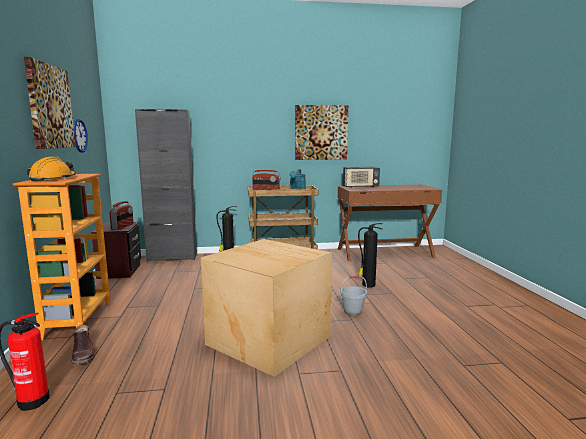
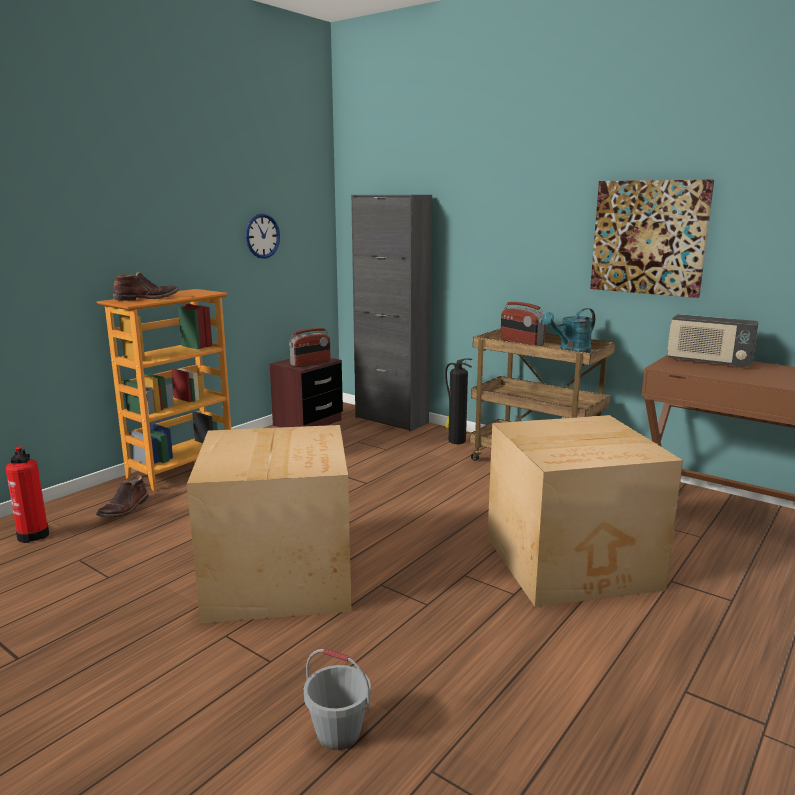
camera: 45 degrees right, 5 degrees up
(49, 107) = (194, 204): picture -> none
(53, 179) = (147, 298): orange hard hat -> brown boot
(352, 311) = (454, 593): grey bucket -> grey bucket (339, 733)
(367, 285) = (573, 563): fire extinguisher -> cardboard box

